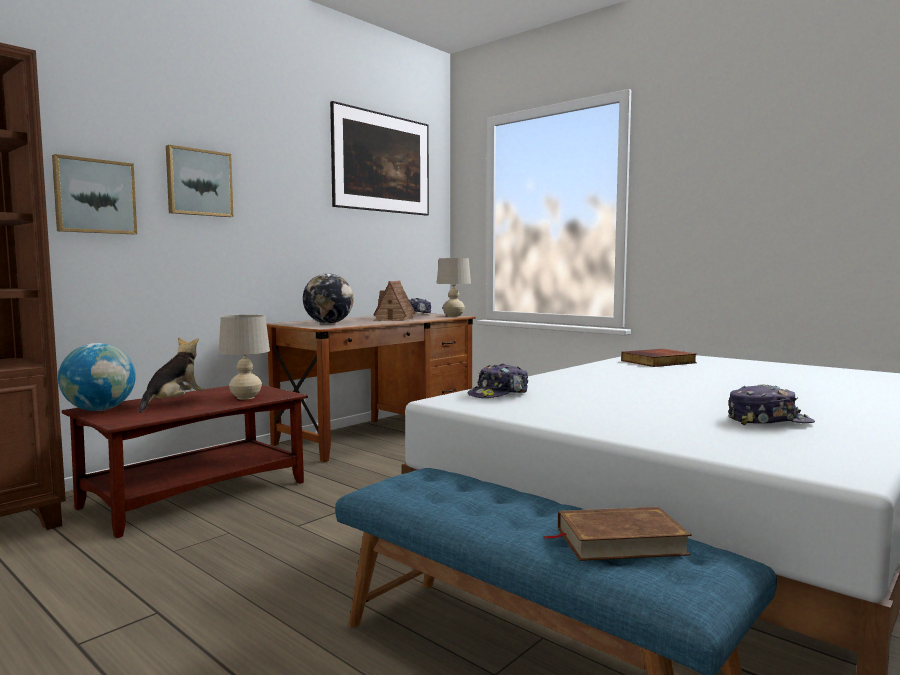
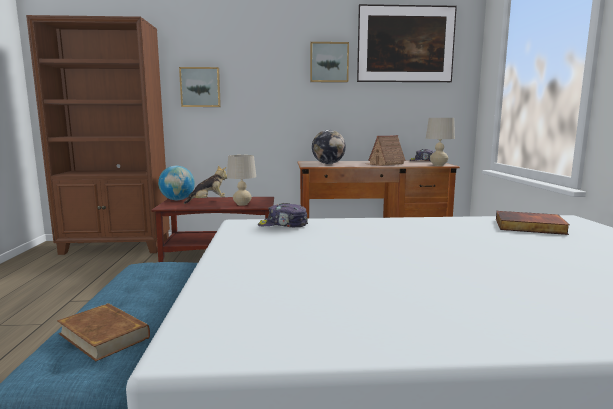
camera: 45 degrees right, 5 degrees up
(198, 183) = (259, 74): picture -> picture (329, 62)
(768, 421) = (358, 295): cap -> none

